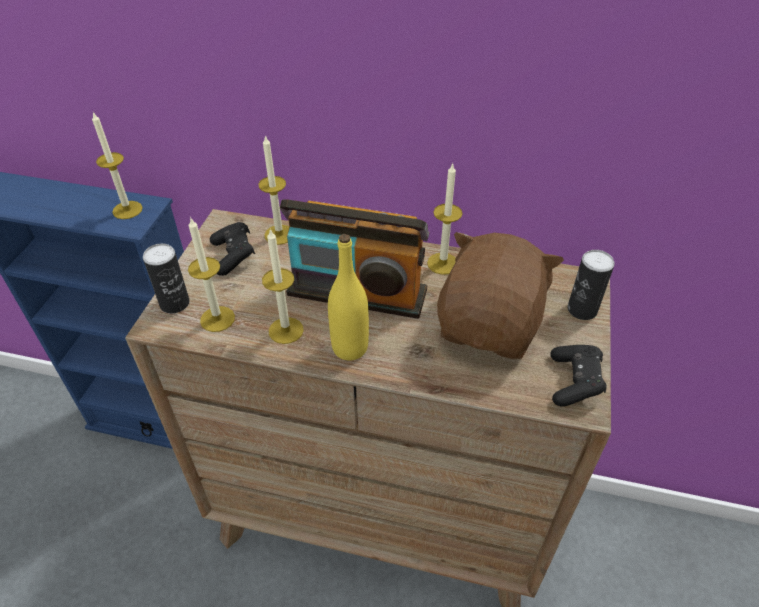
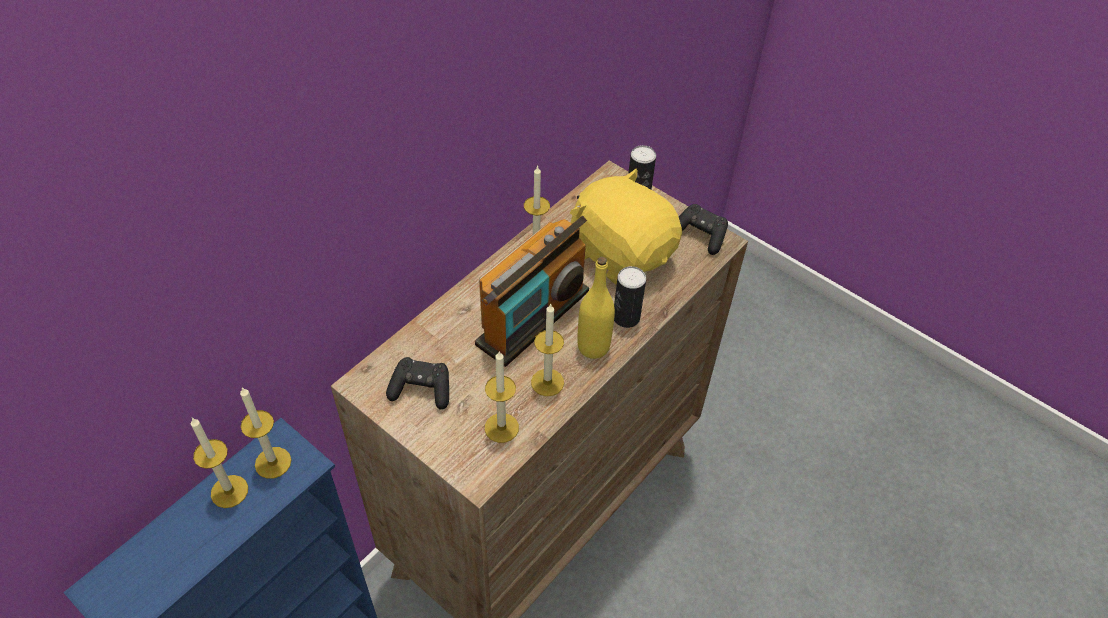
camera: 65 degrees left, 5 degrees up
(174, 303) = (458, 456): can -> can (626, 317)
(279, 234) = (415, 344): candle -> candle (229, 491)
(490, 325) = (621, 252): brown plush toy -> yellow plush toy

